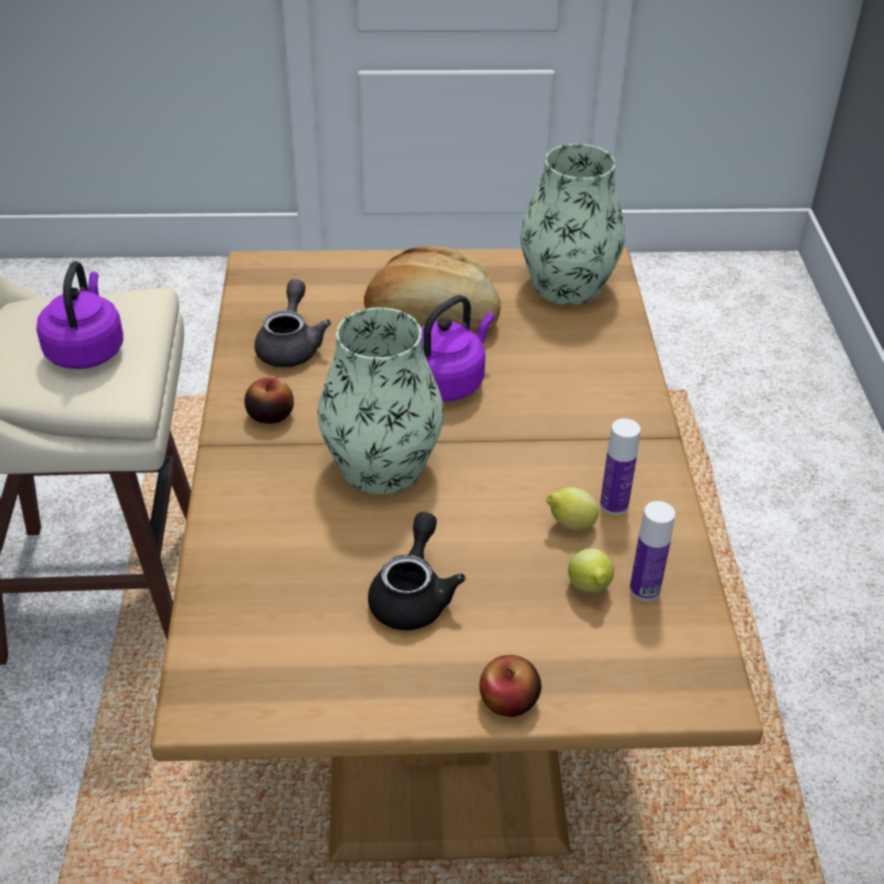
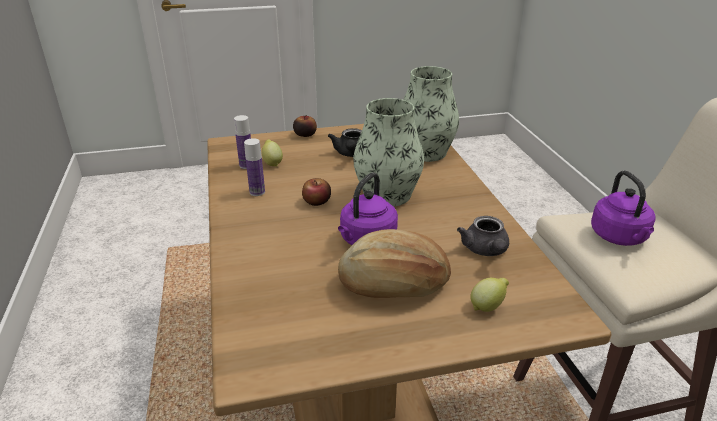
camera: 170 degrees right, 10 degrees down
(270, 415) = (465, 210): apple -> apple (317, 201)
(567, 285) = (282, 337): vase -> vase (425, 152)
(569, 525) = (281, 182): lemon -> lemon (487, 306)

